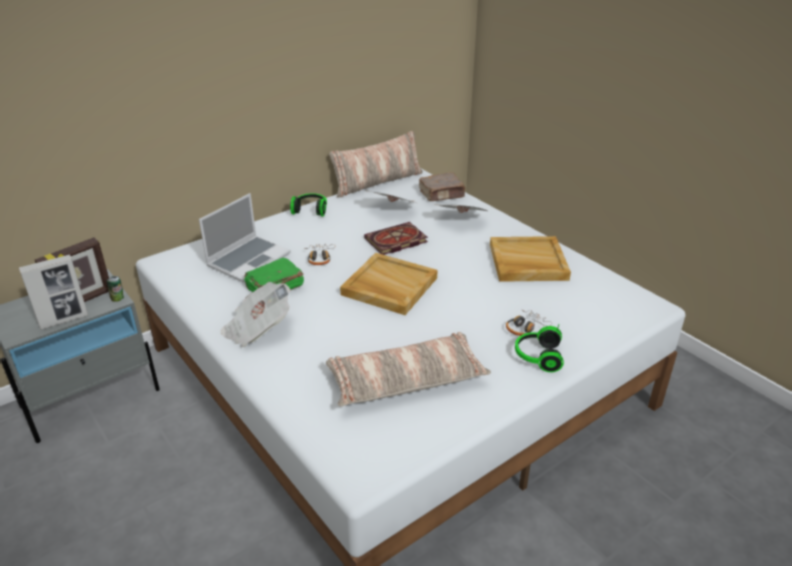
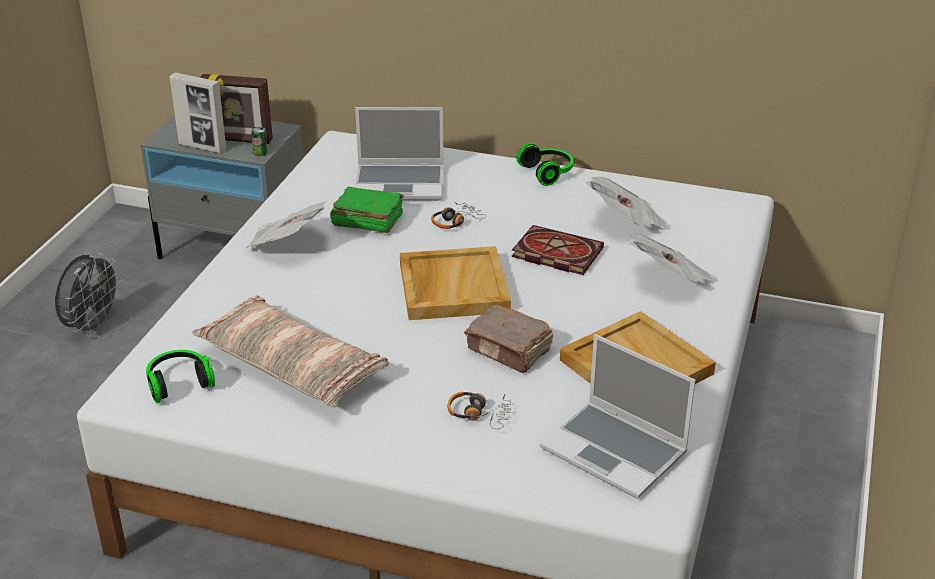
camera: 55 degrees right, 0 degrees up
(72, 518) = (92, 326): none -> grey fan
(377, 182) = (679, 185): pillow -> none
(442, 194) = (719, 241): brown book -> brown book (509, 350)
(537, 357) = (427, 443): headphones -> headphones (179, 383)
(595, 297) = (616, 451): none -> laptop

